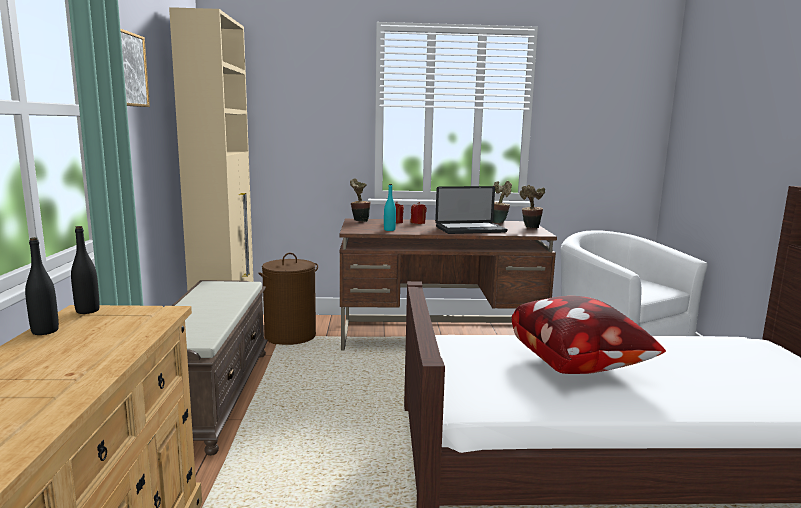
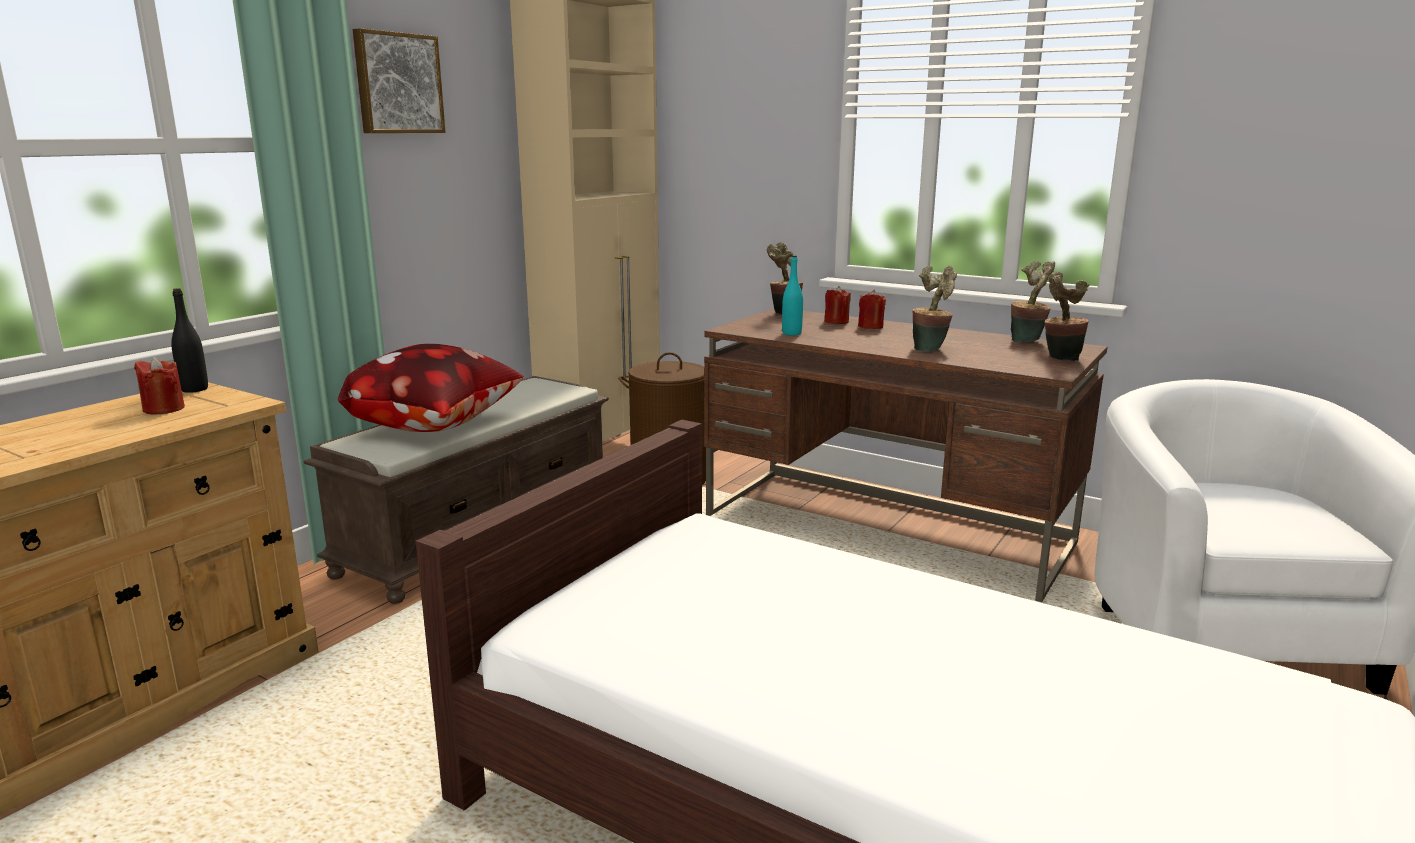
camera: 35 degrees right, 5 degrees up
(45, 331) = (117, 404): black bottle -> none
(103, 326) = (164, 409): none -> red candle
(470, 229) = (931, 348): laptop -> potted plant
(578, 364) = (822, 620): pillow -> pillow (438, 426)

